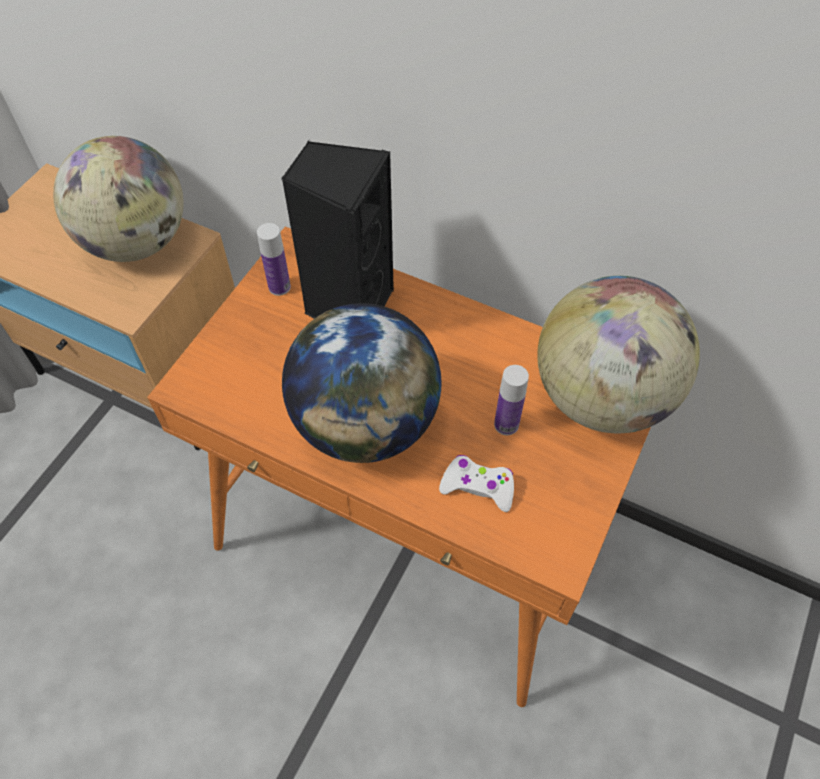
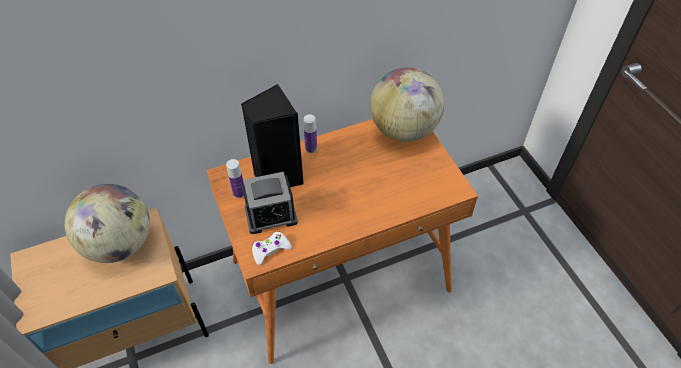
camera: 50 degrees left, 5 degrees down
(274, 348) = (271, 215): none -> alarm clock
(365, 424) = (342, 208): globe -> none
(478, 487) = (406, 192): white game controller -> white game controller (270, 250)
(506, 424) = (387, 165): bottle -> bottle (311, 149)

